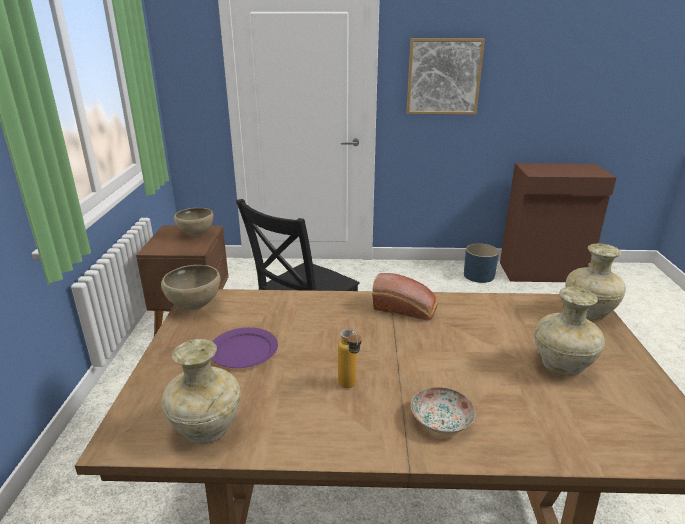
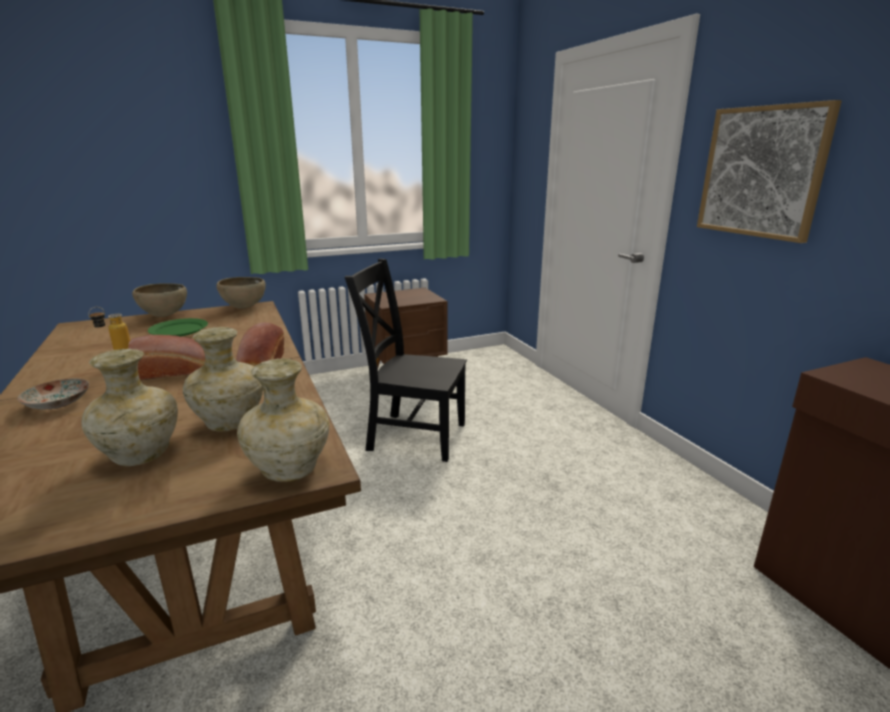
camera: 65 degrees right, 5 degrees down
(196, 235) = (417, 298): brown bowl -> brown bowl (164, 316)
(206, 430) = (78, 340): beige vase -> beige vase (229, 423)
(243, 350) = (179, 330): purple plate -> green plate
(387, 351) = (177, 371): none -> bread
(479, 275) = (722, 527): blue planter -> none

